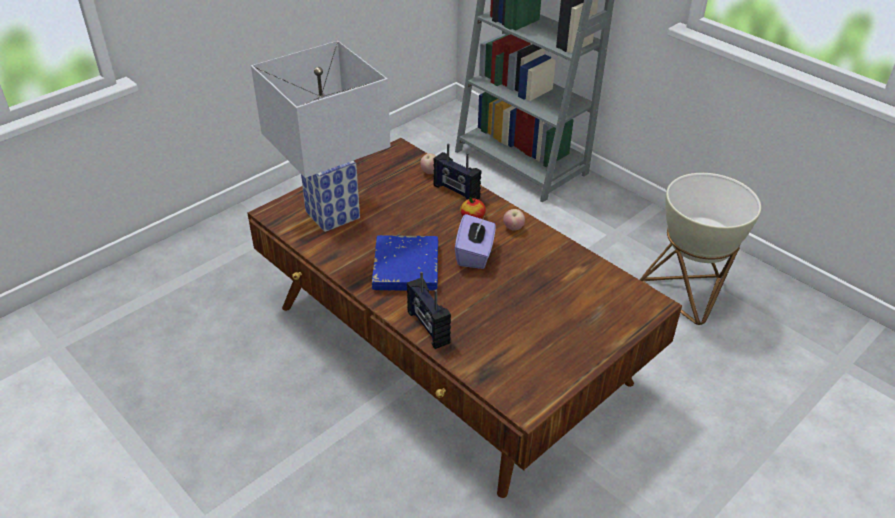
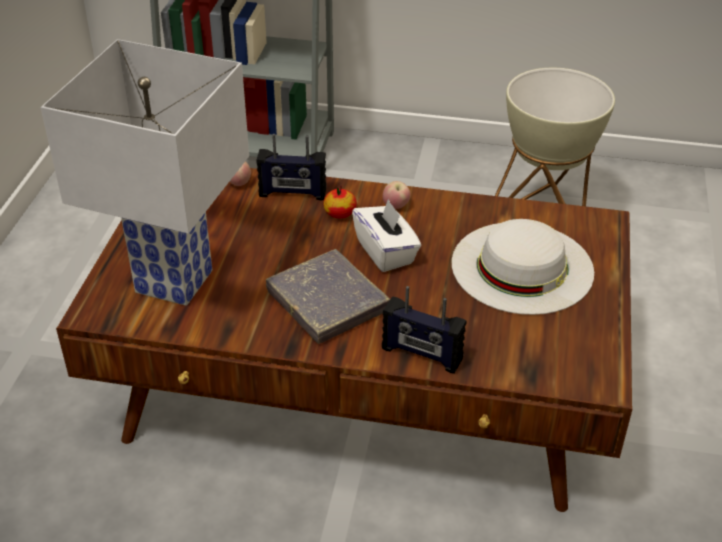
camera: 35 degrees left, 0 degrees up
(406, 267) = (327, 301): blue book -> grey book
(475, 254) = (386, 252): purple tissue box -> white tissue box
(556, 305) = (522, 267): none -> white hat

